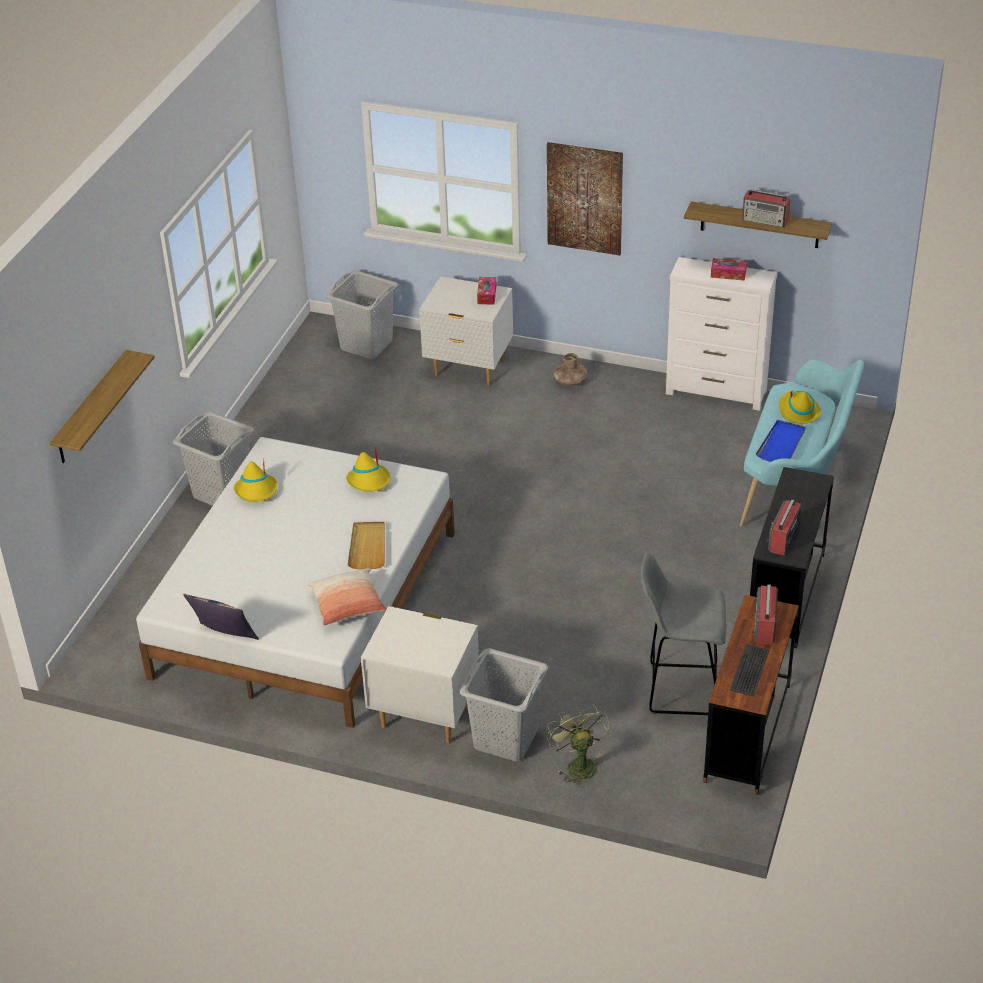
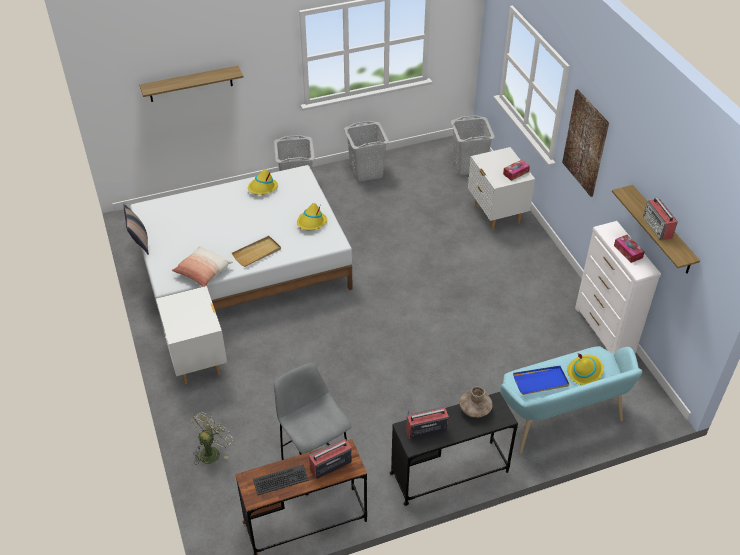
camera: 50 degrees right, 5 degrees up
(505, 738) = (208, 406): grey laundry basket -> grey laundry basket (366, 171)
(570, 381) = (535, 260): brown vase -> brown vase (475, 409)

